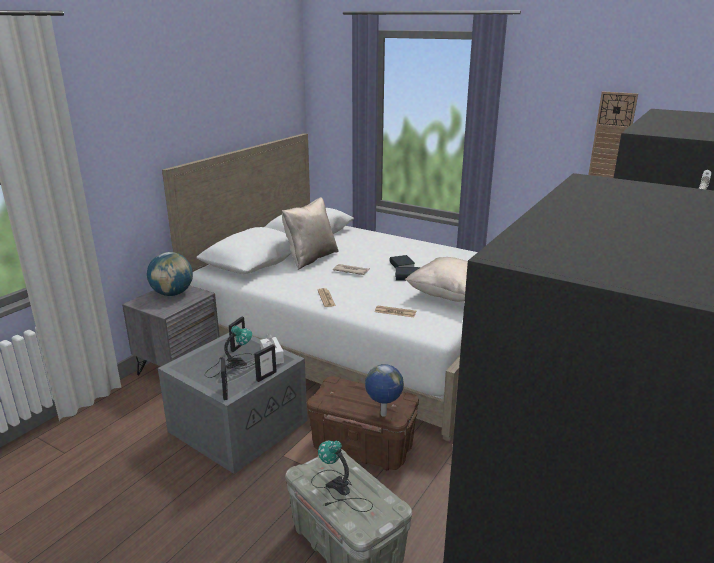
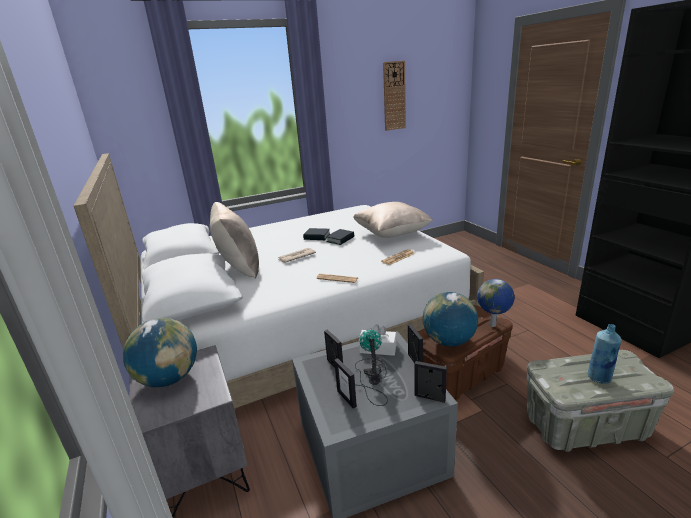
camera: 55 degrees left, 0 degrees up
(205, 361) = (347, 398): none -> picture frame
(333, 396) = (448, 341): none -> globe
(339, 490) = (599, 377): table lamp -> blue bottle

